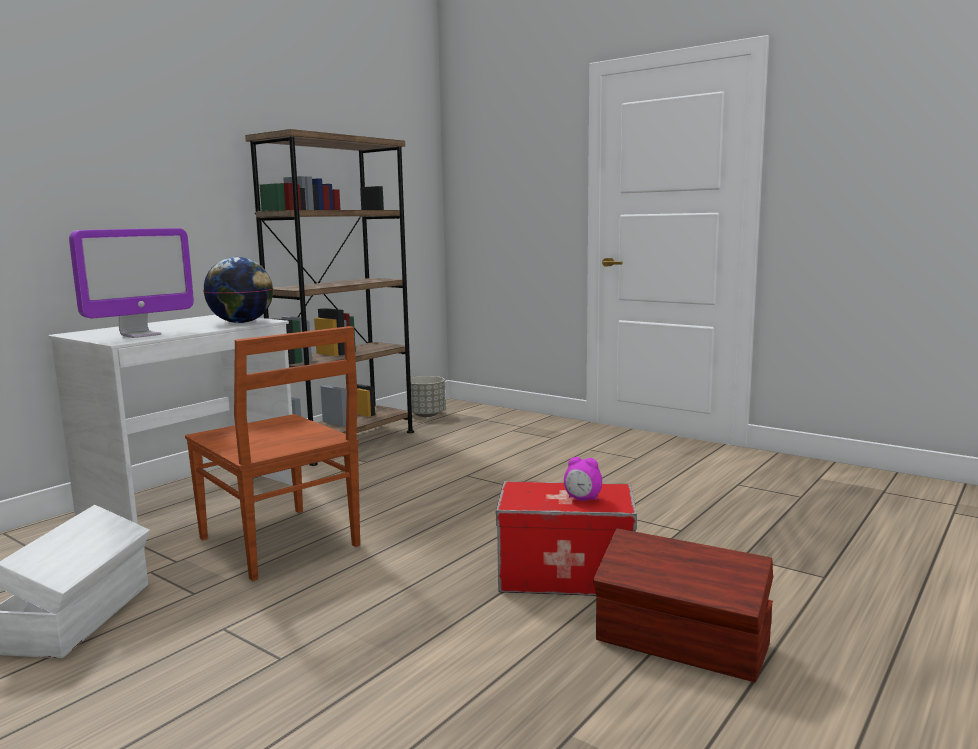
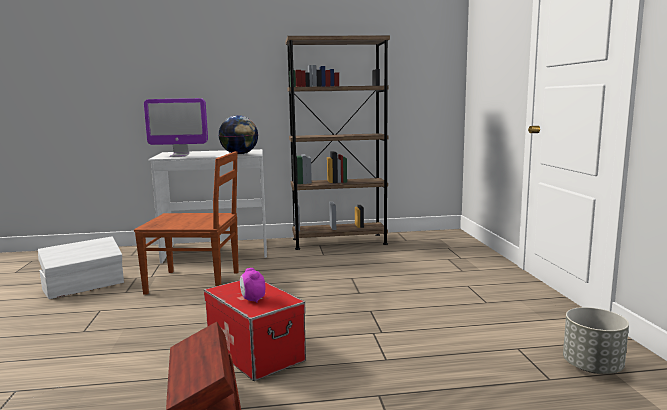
camera: 45 degrees right, 0 degrees up
(280, 543) = (196, 283): brown chair -> brown chair turned 90 degrees counterclockwise
(427, 415) = (420, 236): grey planter -> grey planter (592, 367)

